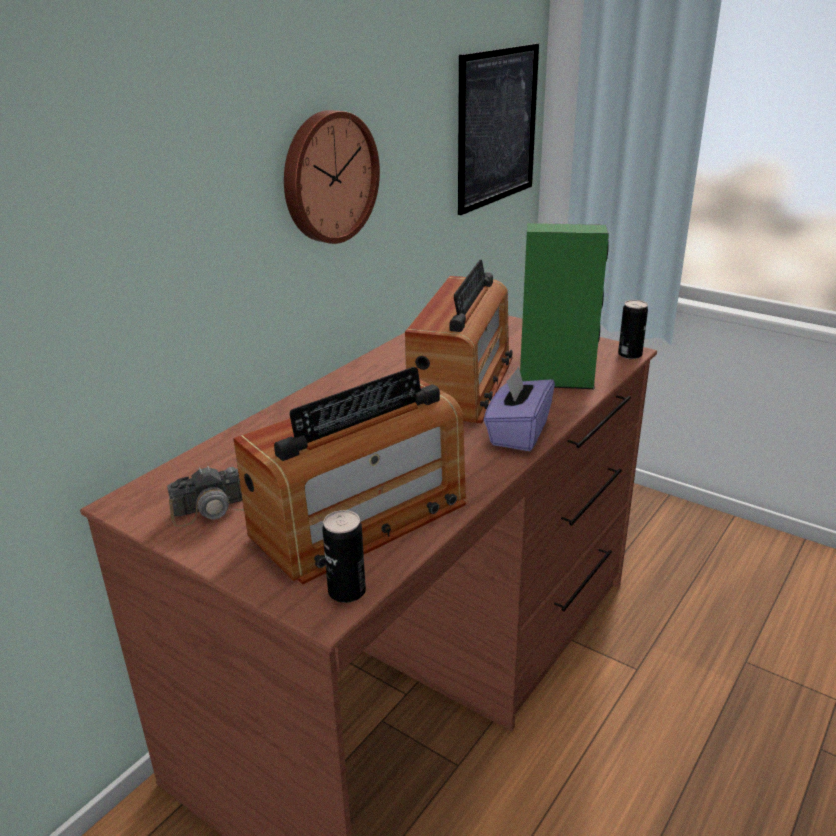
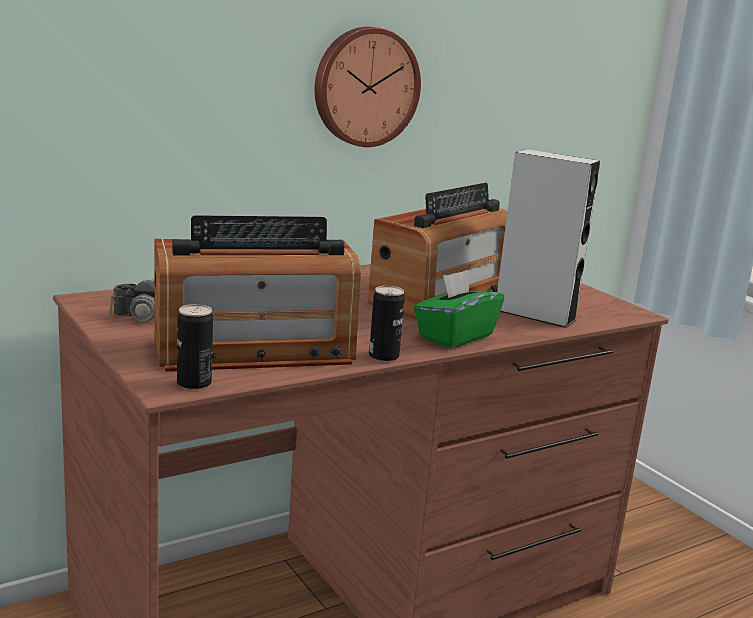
camera: 20 degrees right, 10 degrees down
(497, 127) = (583, 90): picture -> none
(518, 433) = (454, 336): purple tissue box -> green tissue box
(555, 381) = (534, 315): green speaker -> grey speaker
(630, 355) = (634, 315): can -> can (383, 356)

